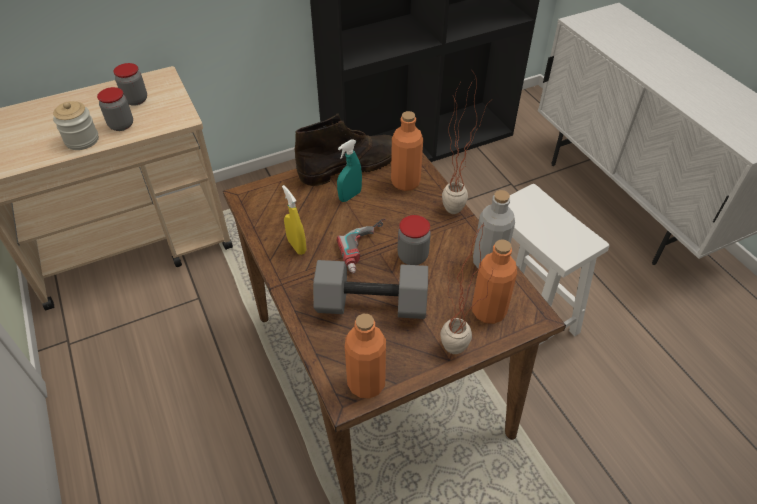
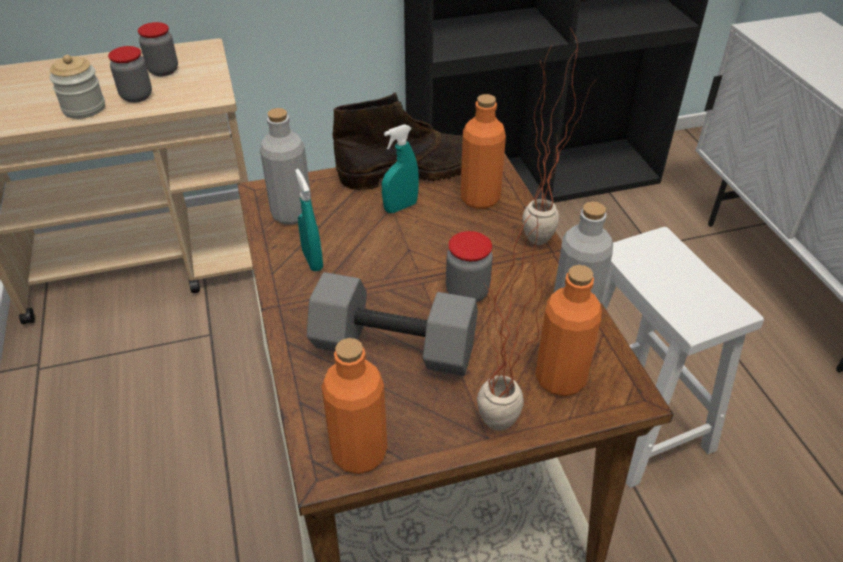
camera: 10 degrees right, 5 degrees down
(271, 211) = (292, 214): none -> grey bottle
(296, 246) = (312, 260): yellow spray bottle -> turquoise spray bottle
(368, 249) = (407, 275): power drill -> none

